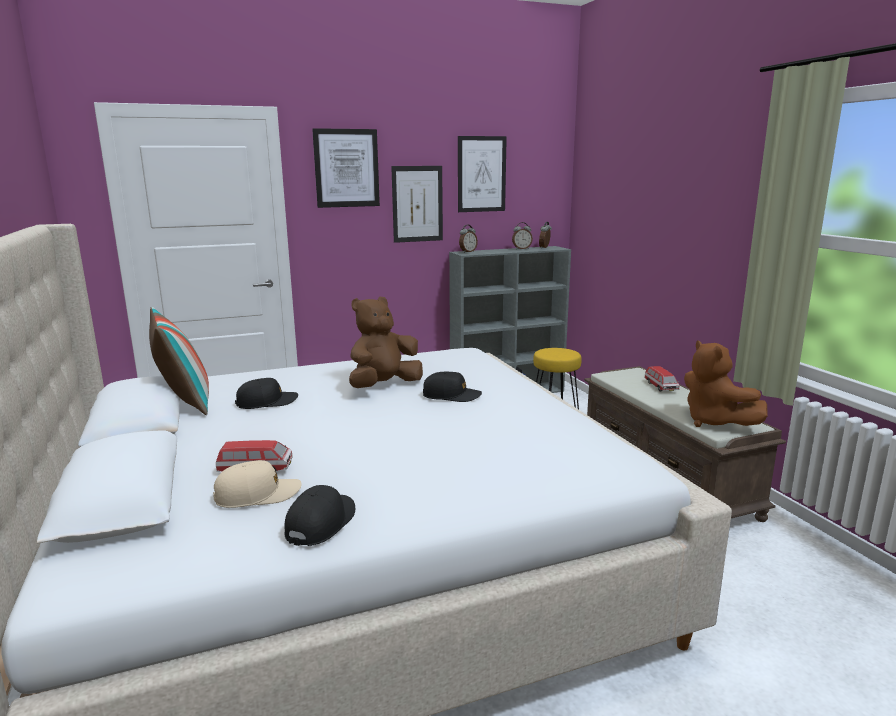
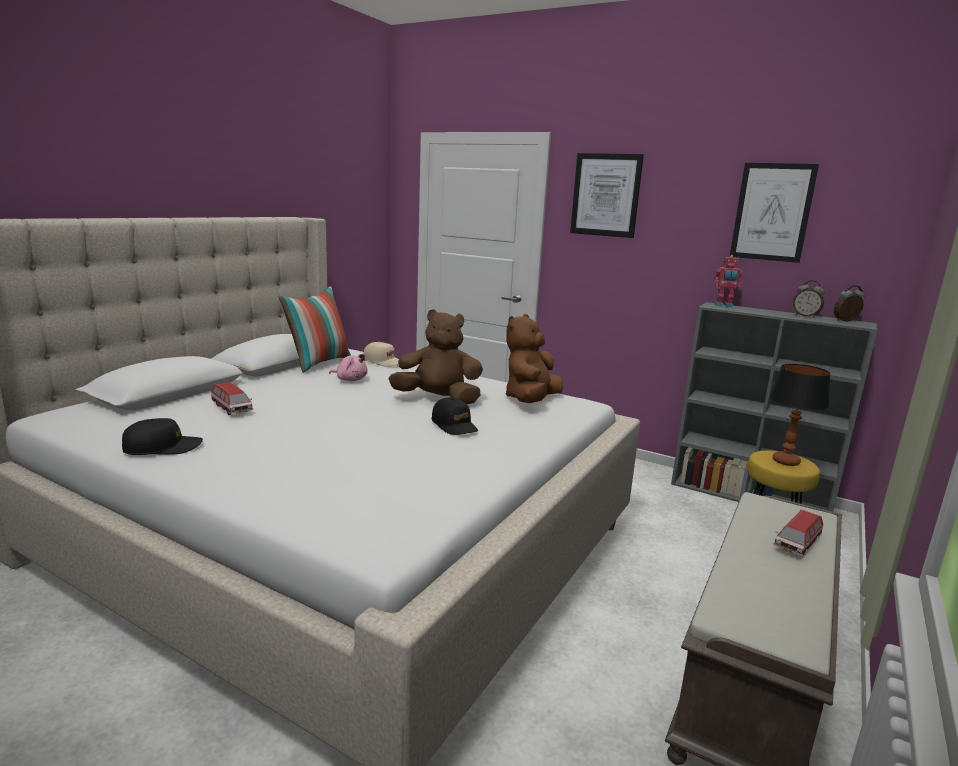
camera: 50 degrees right, 0 degrees up
(258, 495) = (192, 420): beige cap -> beige cap (383, 361)
(267, 402) = (350, 379): black cap -> pink plush toy
(417, 204) = (678, 241): picture -> none
(467, 252) = (723, 305): alarm clock -> toy robot
(558, 352) = (785, 461): none -> table lamp
(714, 422) = (751, 609): brown plush toy -> brown plush toy (531, 400)

